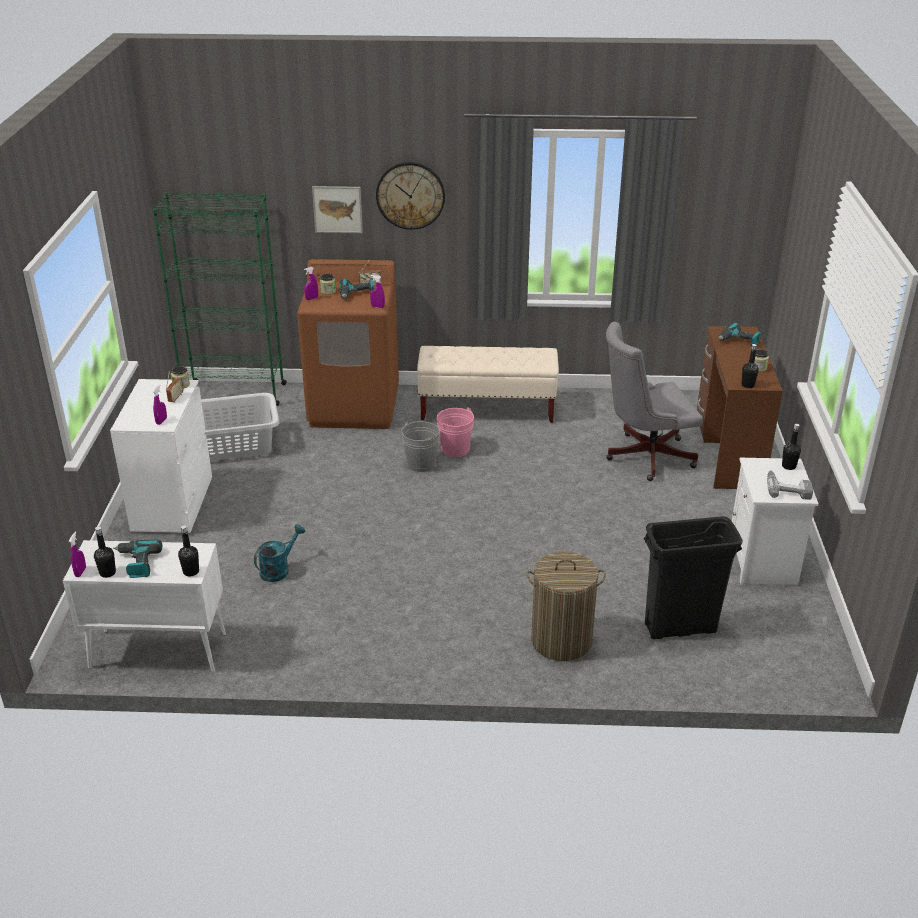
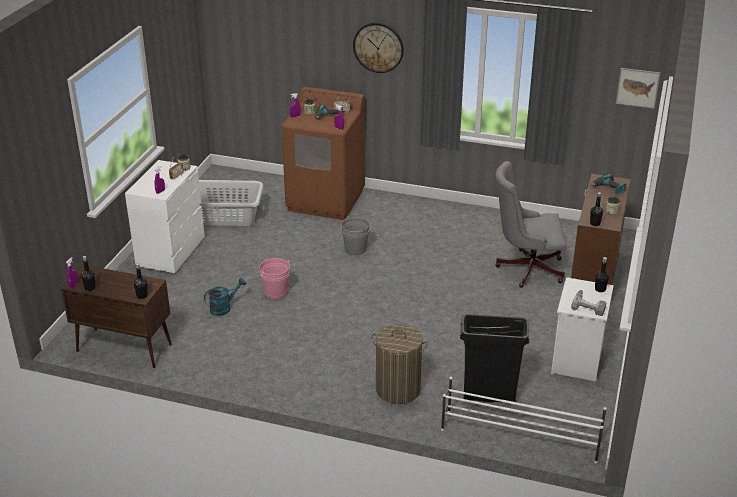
camera: 15 degrees right, 0 degrees up
(137, 563) = (111, 285): power drill -> none
(156, 651) = (123, 348): white cabinet -> brown cabinet
(234, 393) = (244, 178): green bookcase -> none
(337, 209) = (325, 52): picture -> picture (637, 87)
(455, 449) = (385, 242): pink bucket -> pink bucket (276, 292)
(487, 409) = (423, 215): beige bench -> none
(743, 673) = (519, 436): none -> white shoe rack

